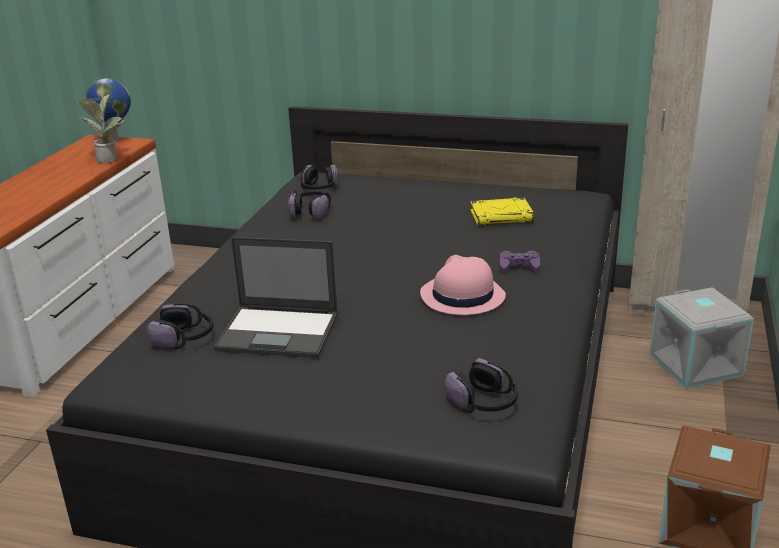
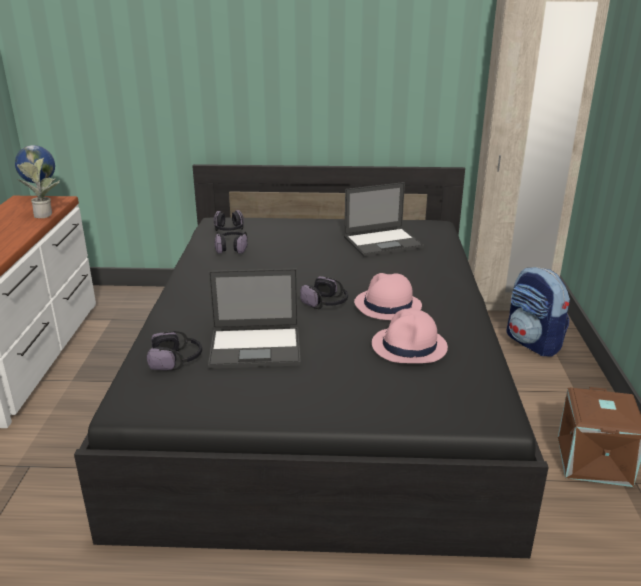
camera: 15 degrees left, 0 degrees up
(461, 349) = (409, 346): none -> pink hat
(484, 403) = (450, 386): headphones -> headphones (326, 303)
(502, 216) = (383, 242): yellow book -> laptop
(519, 267) = (417, 279): purple game controller -> none
(697, 365) = (533, 343): grey storage box -> backpack

